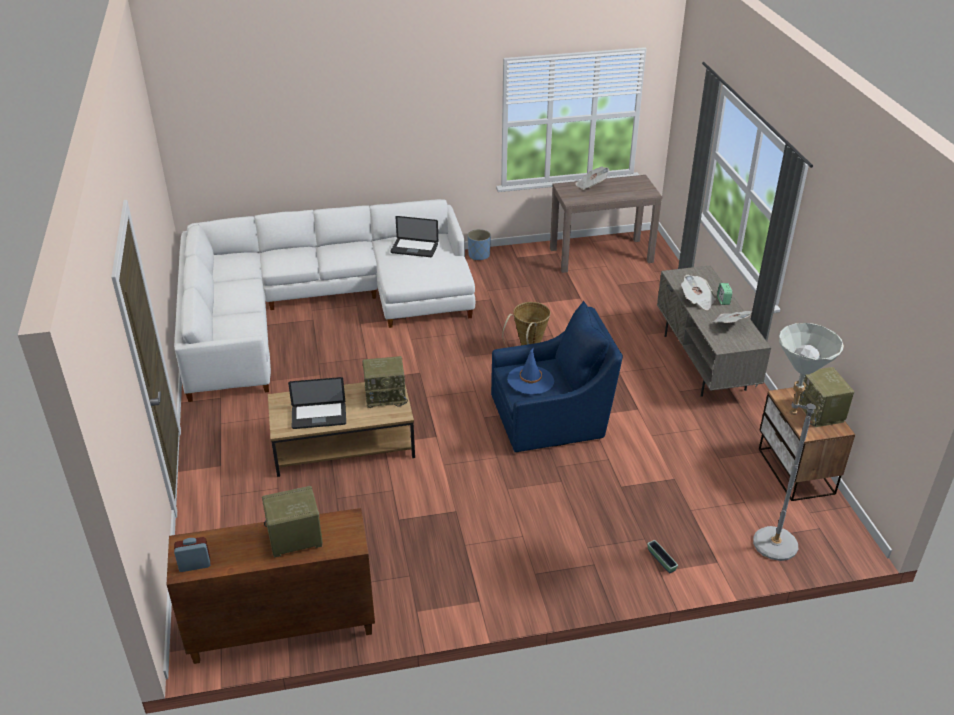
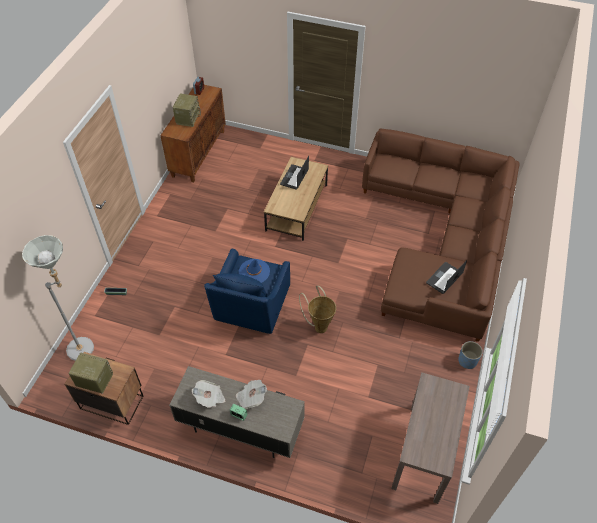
camera: 120 degrees right, 15 degrees up
(314, 307) = (443, 239): white sofa -> brown sofa
(386, 396) = (291, 208): radio -> none
(591, 185) = (450, 414): newspaper -> none

